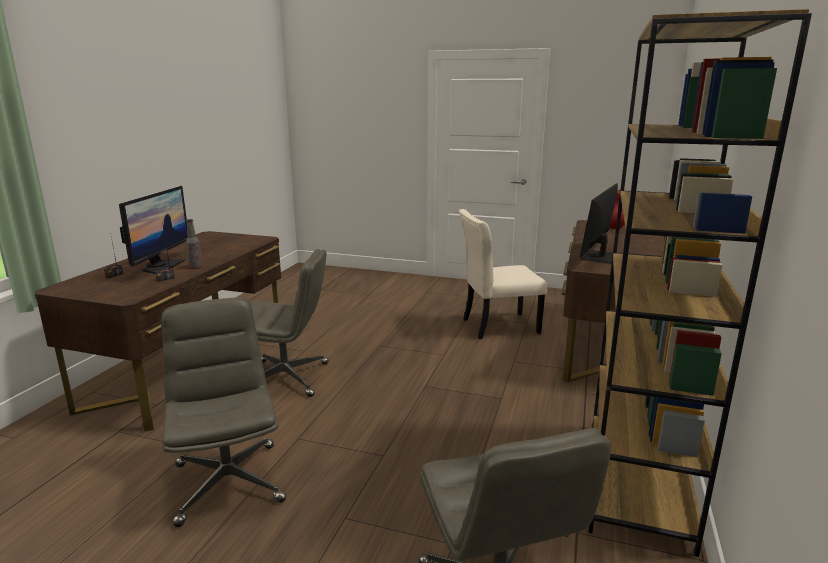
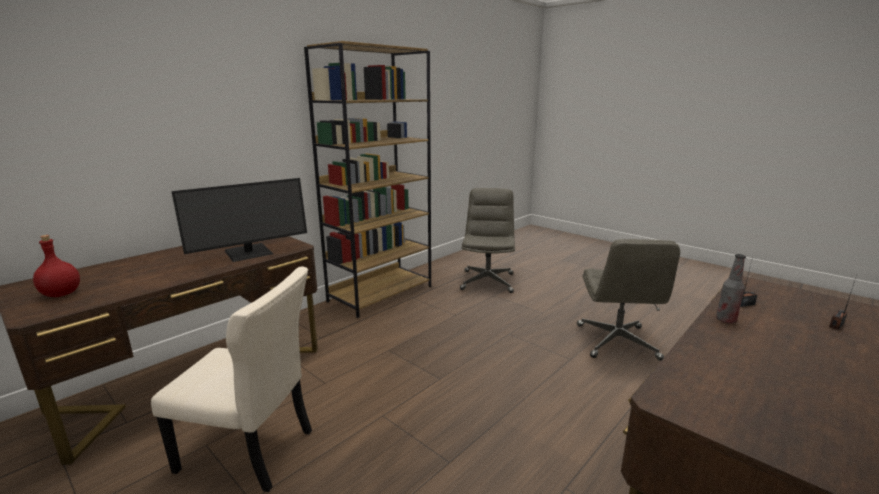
camera: 155 degrees left, 0 degrees up
(161, 266) = (790, 334): monitor -> none
(287, 378) = (587, 432): grey office chair -> none

